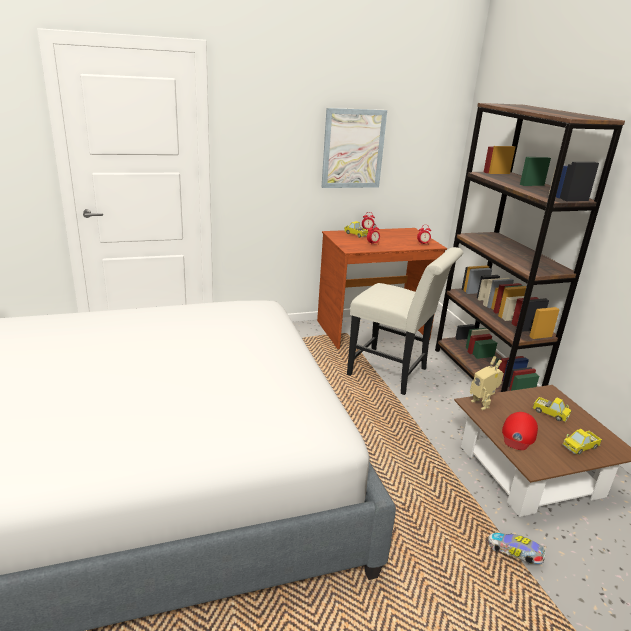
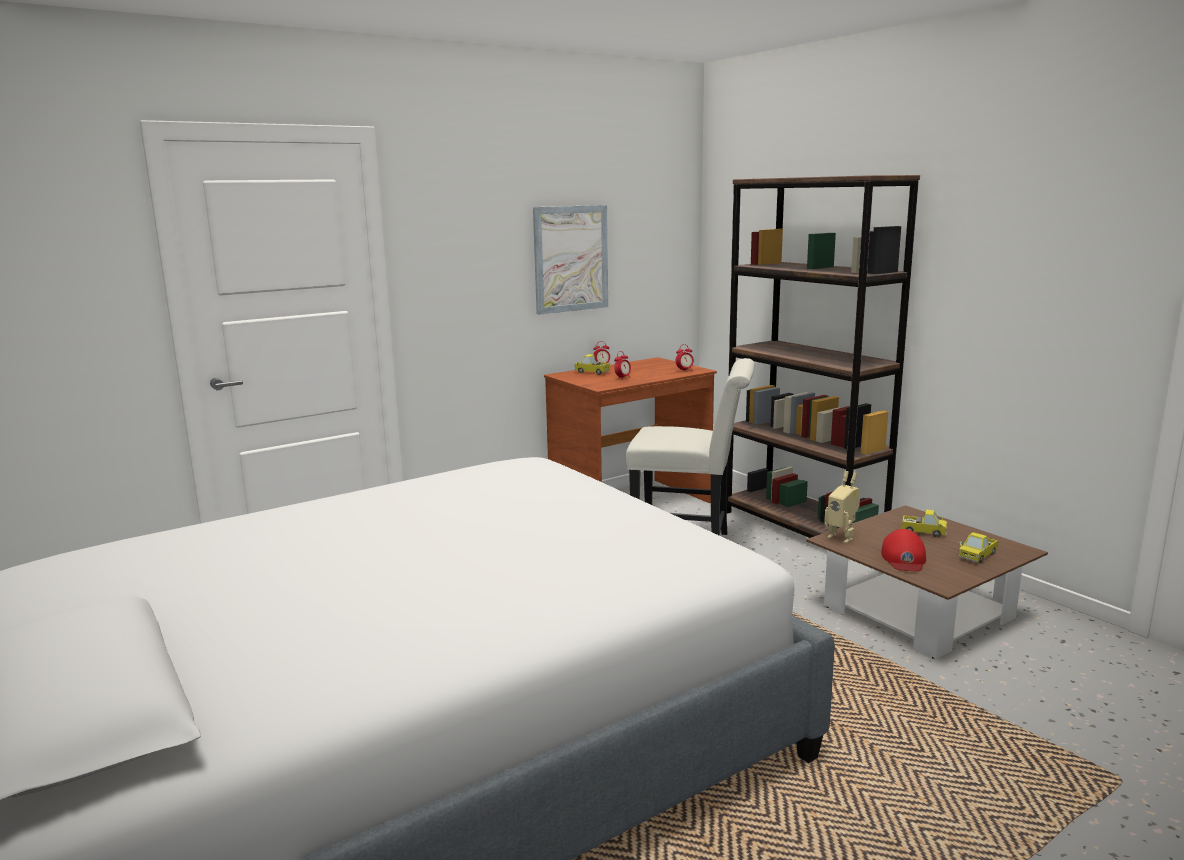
camera: 15 degrees left, 10 degrees down
(515, 554) = (955, 695): toy car -> none

